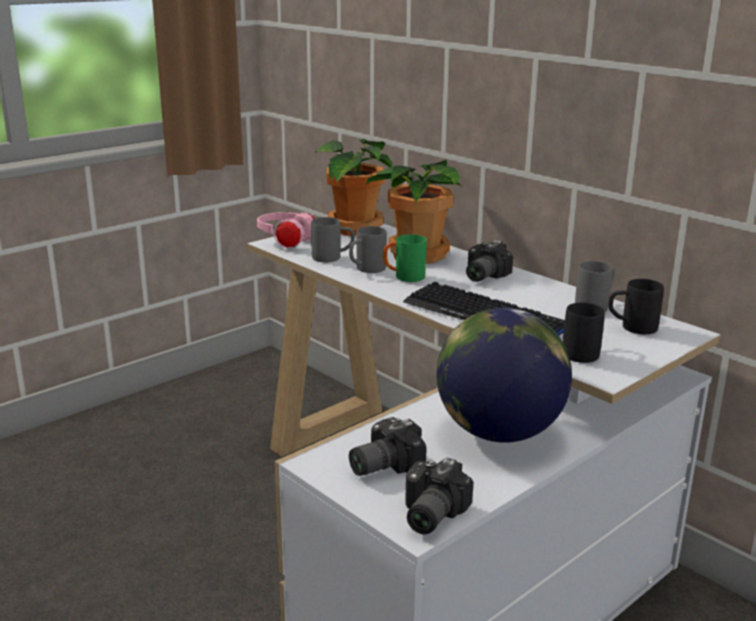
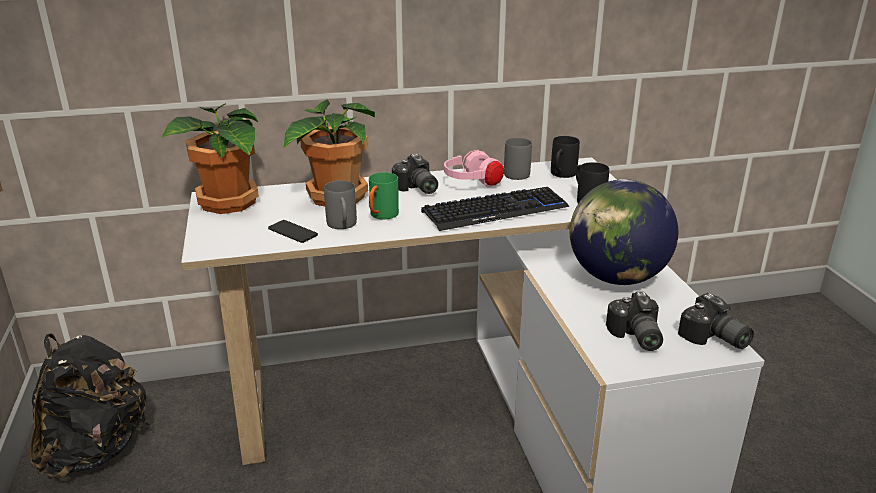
camera: 60 degrees left, 5 degrees up
(237, 387) = (97, 449): none -> black backpack
(287, 242) = (214, 241): pink headphones -> pink headphones (472, 184)
(333, 258) = (292, 232): grey mug -> phone

